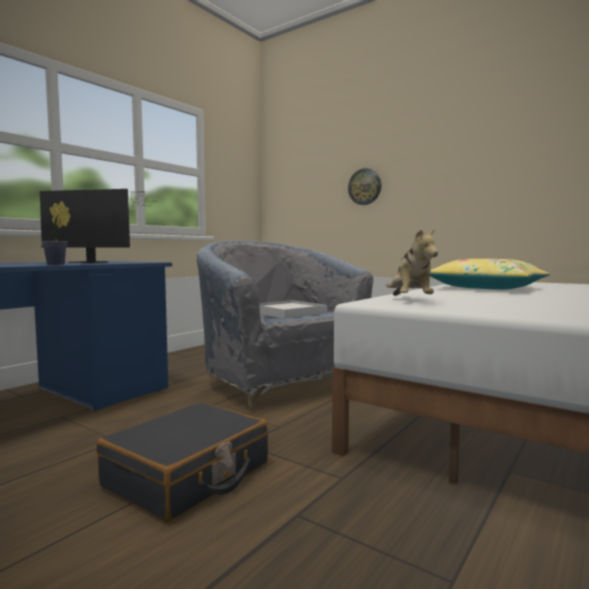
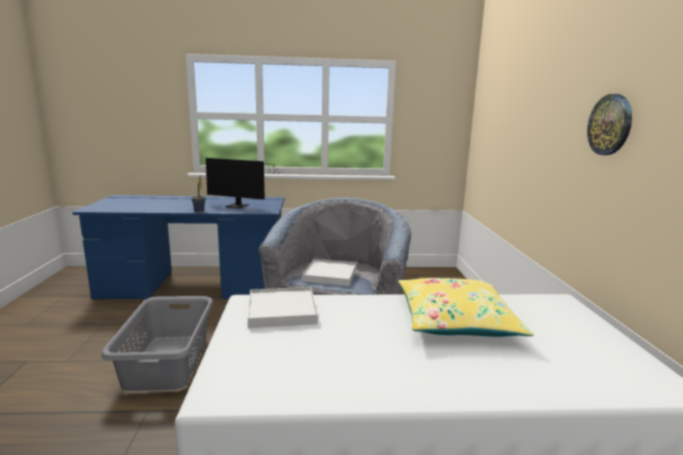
camera: 50 degrees right, 10 degrees up
(92, 262) = (239, 206): monitor -> monitor turned 45 degrees counterclockwise
(188, 476) = (168, 361): black suitcase -> grey laundry basket
(365, 187) = (525, 145): wall clock -> wall clock (610, 125)
(410, 300) = (282, 310): plush toy -> white tray

